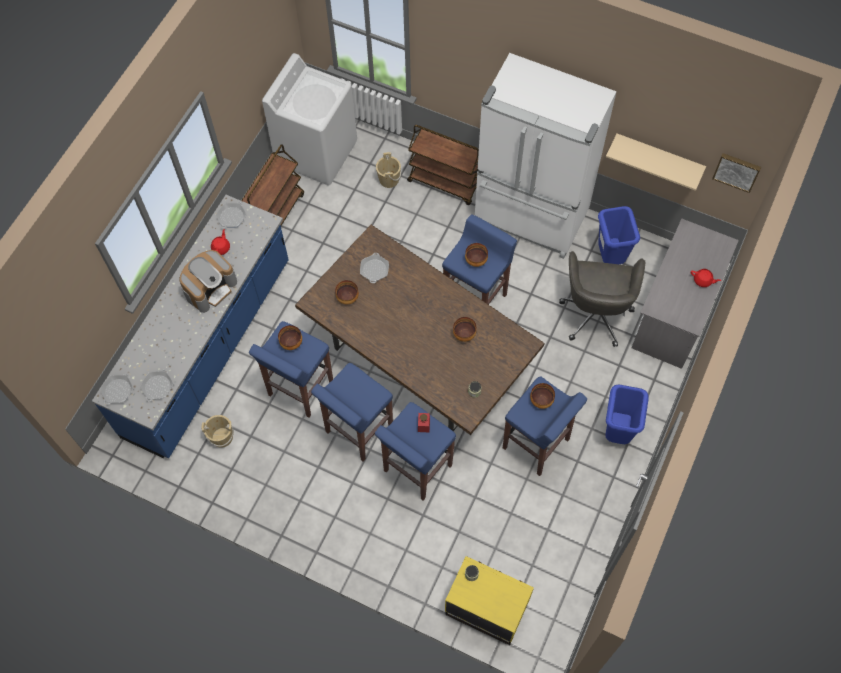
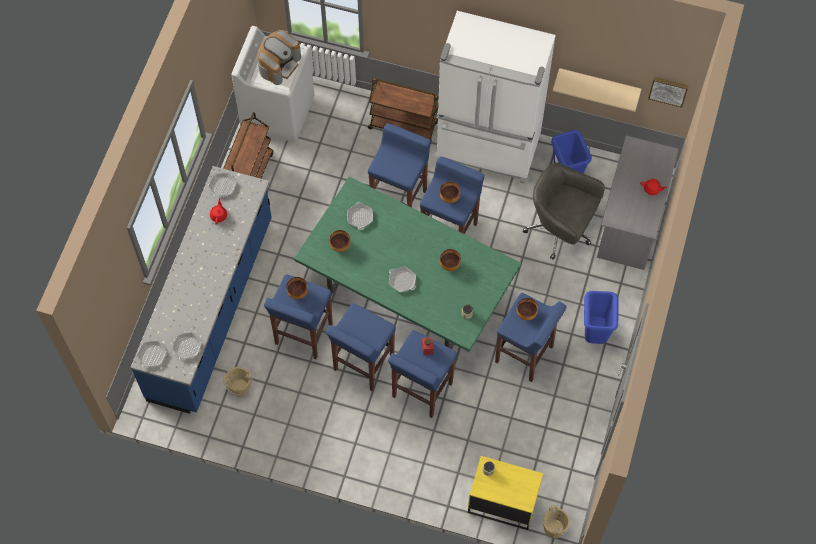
camera: 10 degrees left, 0 degrees up
(210, 288) = (216, 253): coffee machine -> coffee machine (279, 64)
(389, 179) = (350, 129): beige bucket -> beige bucket (554, 528)
(408, 345) = (402, 281): none -> frying pan
(420, 361) = (408, 294): brown dining table -> green dining table
(428, 257) = (399, 198): none -> blue stool
(596, 313) = (560, 230): grey office chair -> grey office chair turned 120 degrees clockwise

